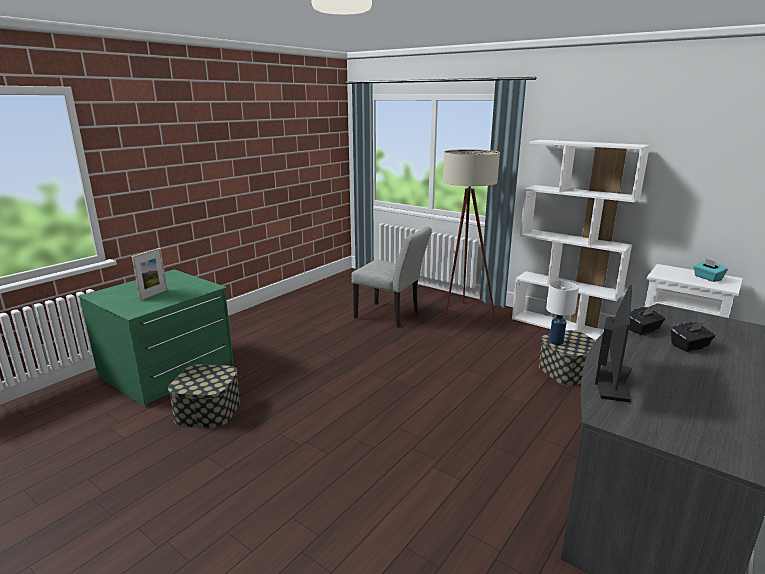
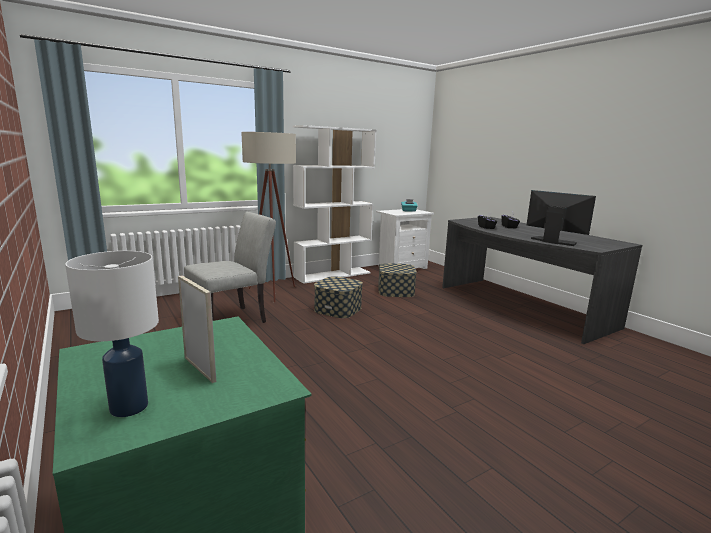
camera: 70 degrees left, 5 degrees down
(208, 410) = (356, 474): storage box -> storage box (338, 309)
(555, 341) = (393, 271): white table lamp -> white table lamp (128, 407)

